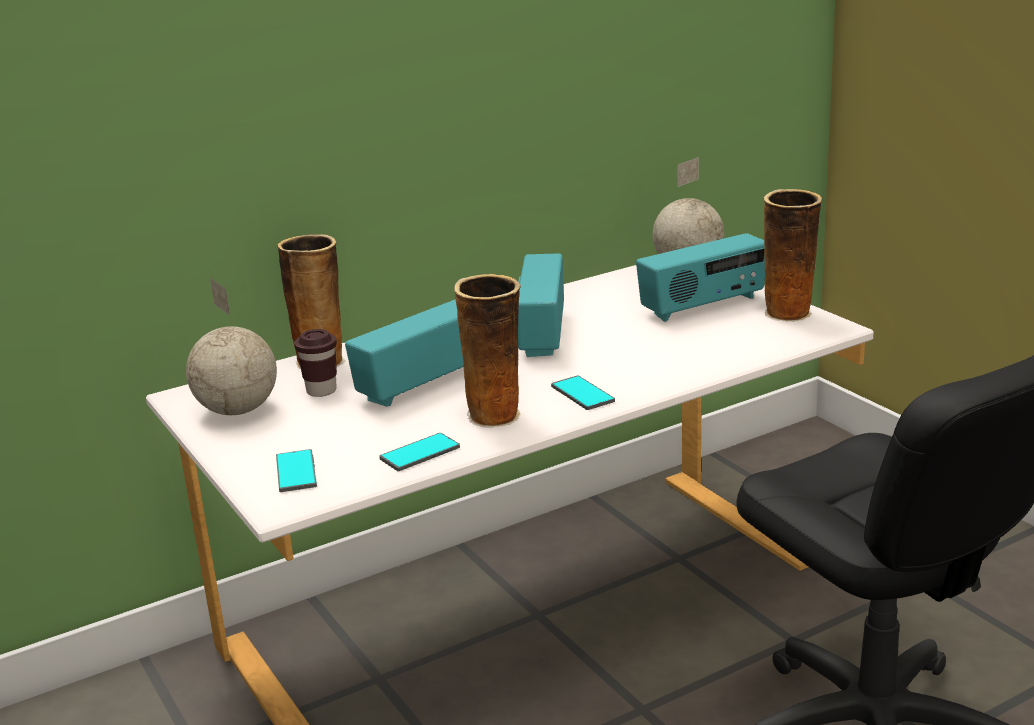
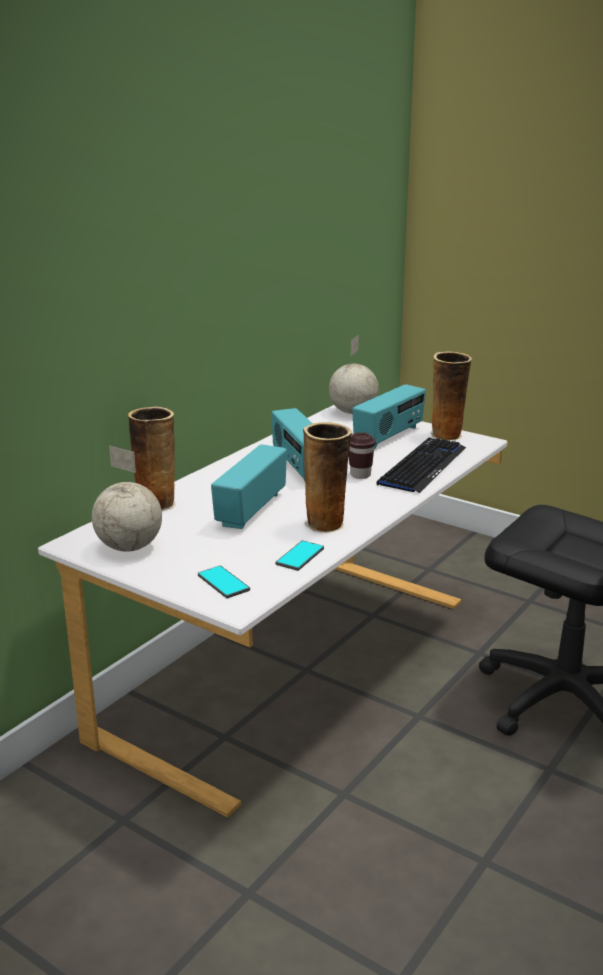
camera: 25 degrees left, 0 degrees up
(321, 391) = (180, 525): brown cup -> brown cup (360, 475)
(582, 394) = (369, 502): phone -> none
(706, 354) = (422, 466): none -> keyboard

